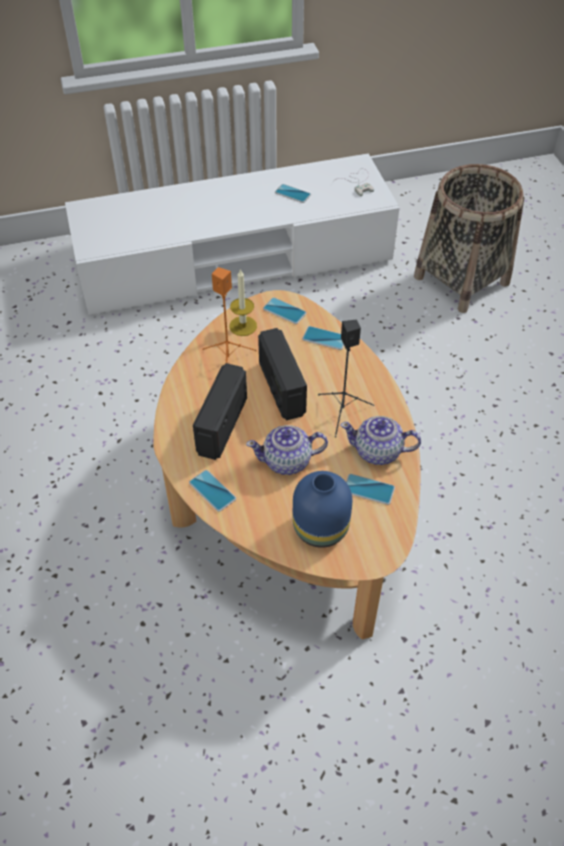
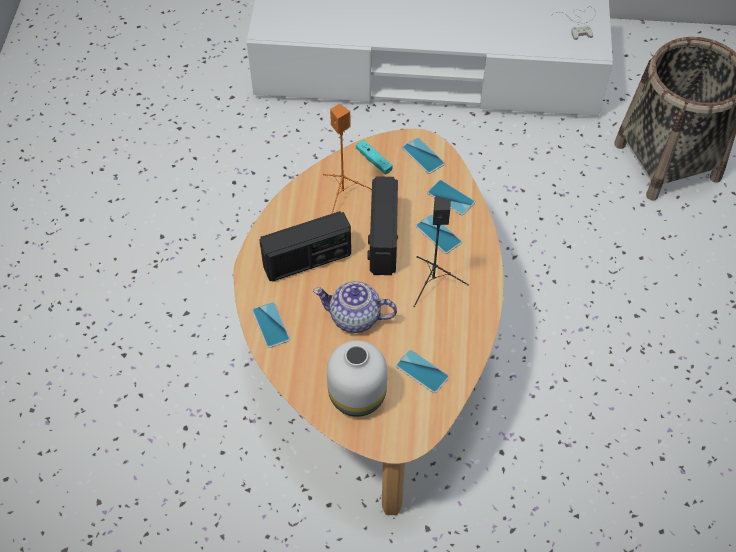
camera: 20 degrees right, 5 degrees up
(221, 425) = (307, 261): radio -> radio turned 150 degrees counterclockwise
(243, 326) = (374, 160): candle -> turquoise game controller
(292, 194) = (501, 18): phone -> phone (438, 234)
(319, 528) = (355, 395): blue vase -> white vase
(378, 452) = (450, 336): teapot -> none

